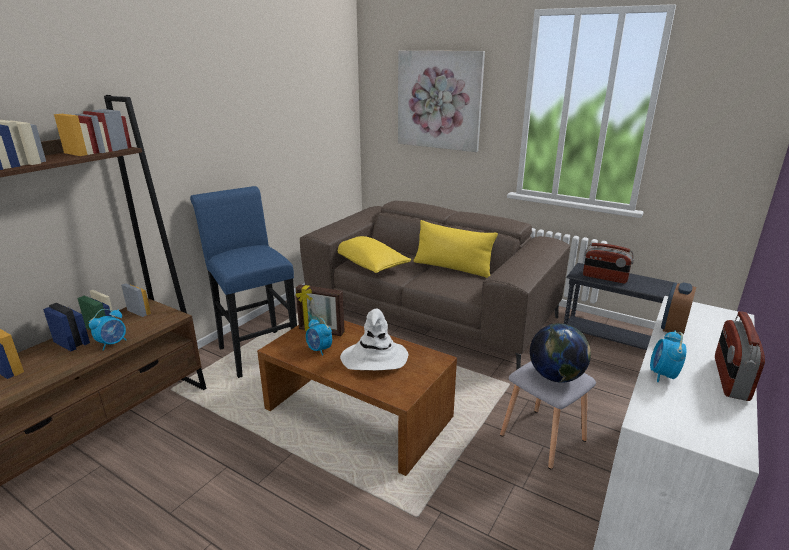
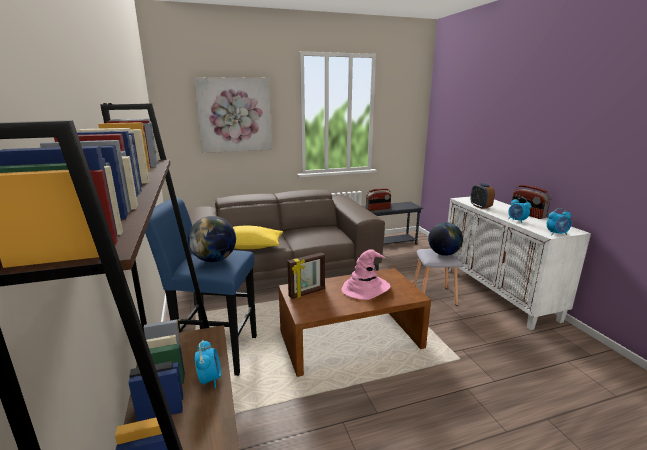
camera: 50 degrees left, 5 degrees down
(244, 257) = (214, 260): none -> globe
(319, 350) = (330, 301): alarm clock -> alarm clock (557, 234)
(374, 358) = (365, 288): white hat -> pink hat
(452, 268) = (300, 230): yellow pillow -> none

